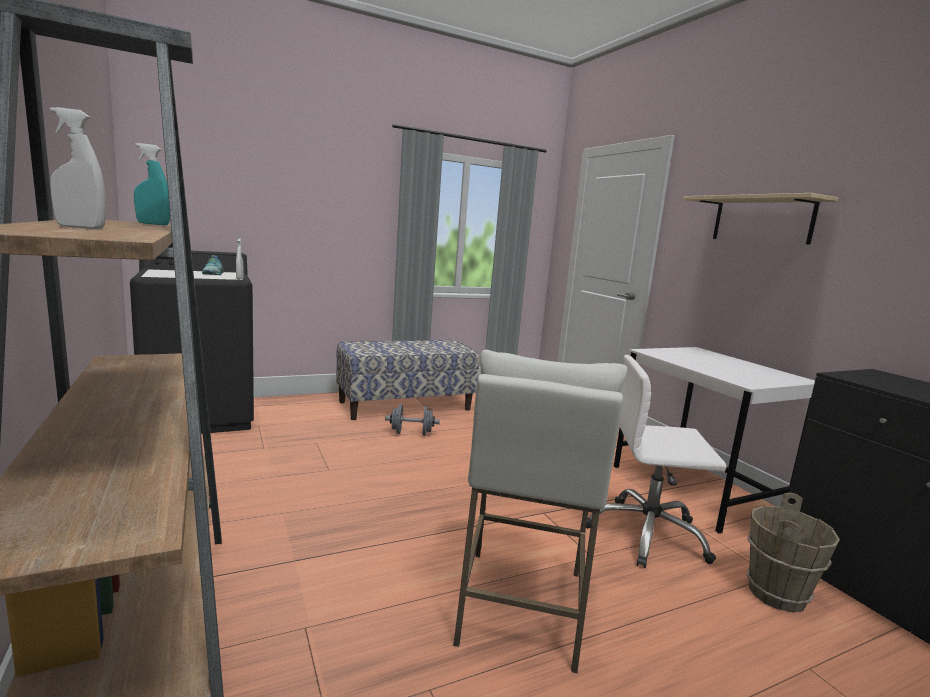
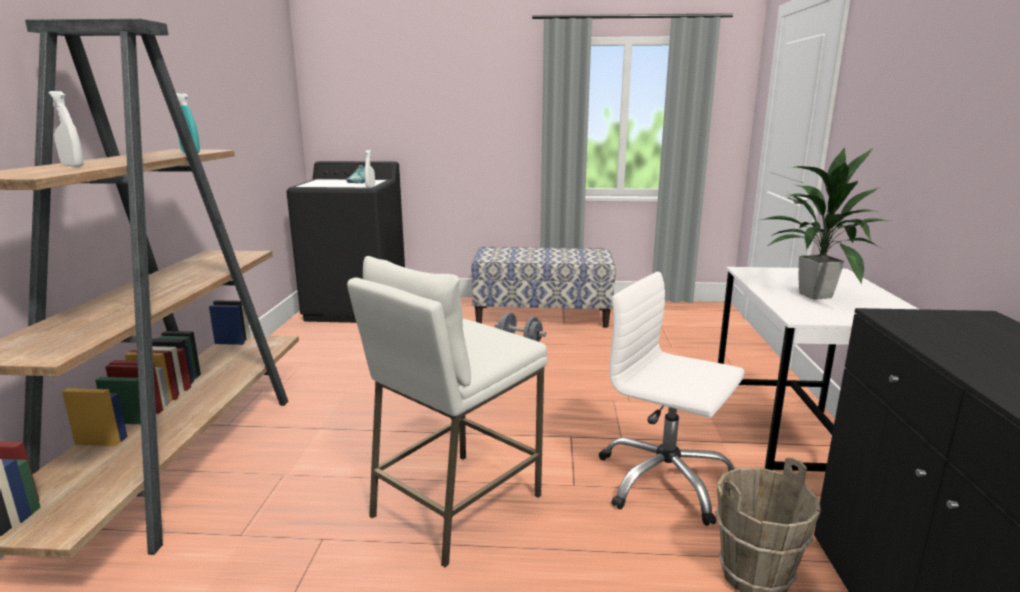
camera: 30 degrees right, 5 degrees up
(720, 367) = (813, 295): none -> potted plant
(762, 220) = (918, 91): beige shelf -> none

